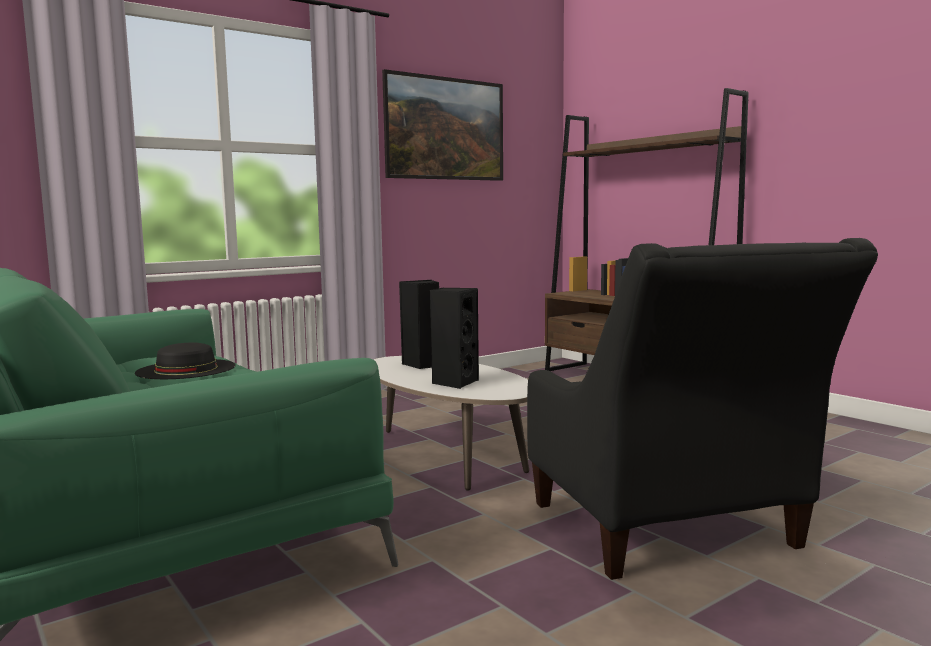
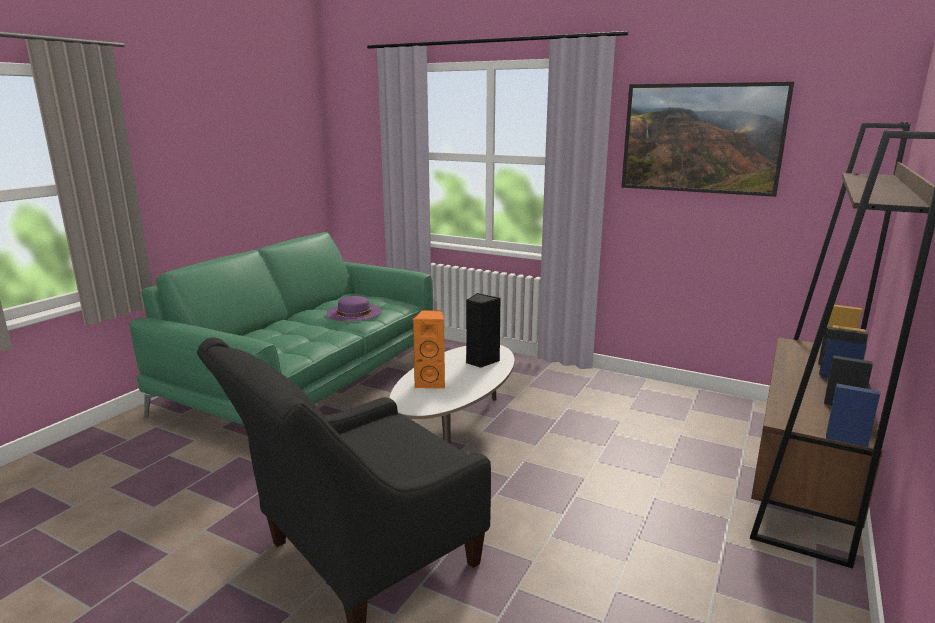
camera: 65 degrees right, 10 degrees up
(186, 369) = (354, 312): black hat -> purple hat
(454, 382) = (431, 382): black speaker -> orange speaker

